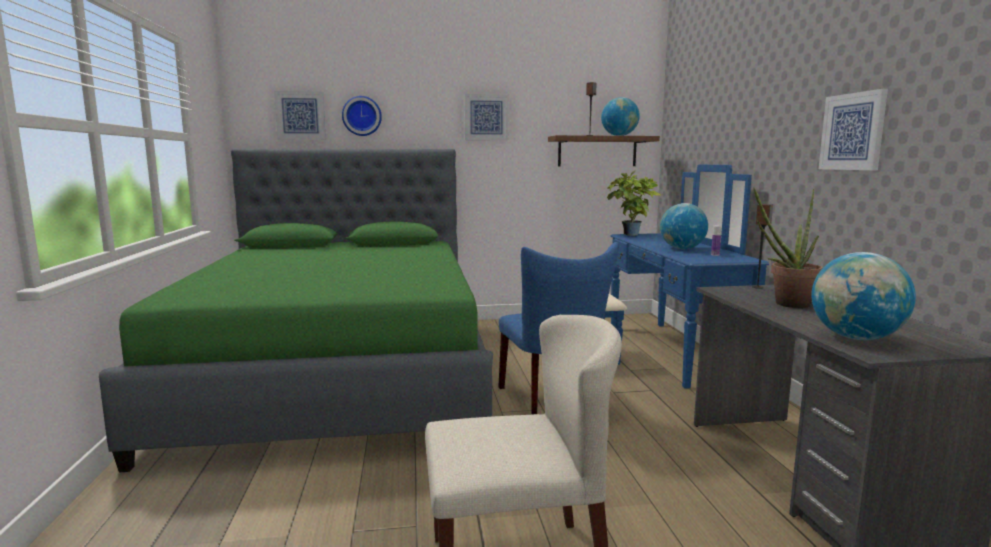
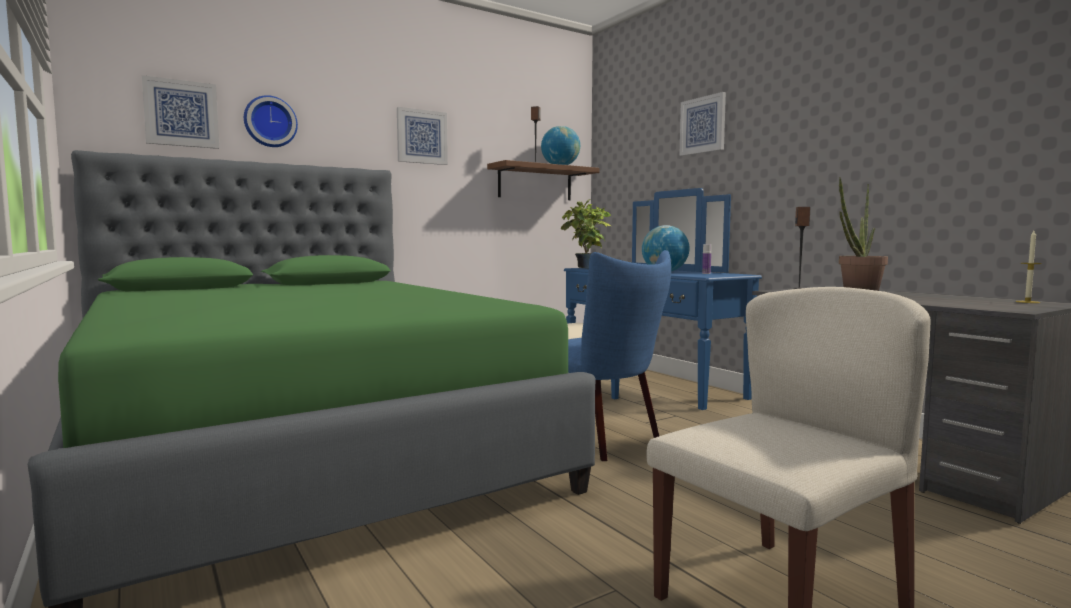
camera: 25 degrees left, 5 degrees down
(853, 132) = (850, 144): picture -> picture (703, 125)
(856, 338) = (973, 304): globe -> none
(948, 340) = (1027, 302): none -> candle

